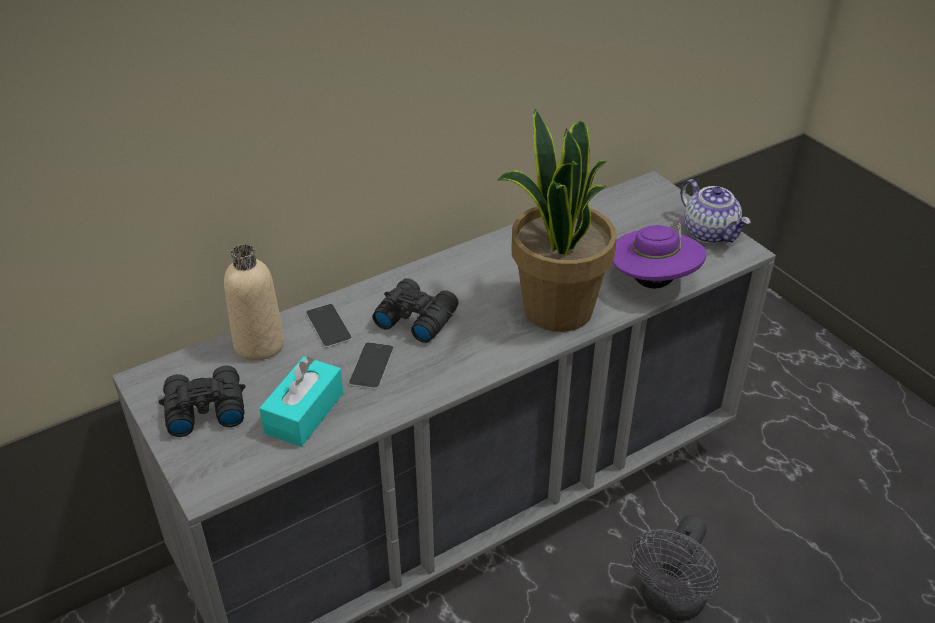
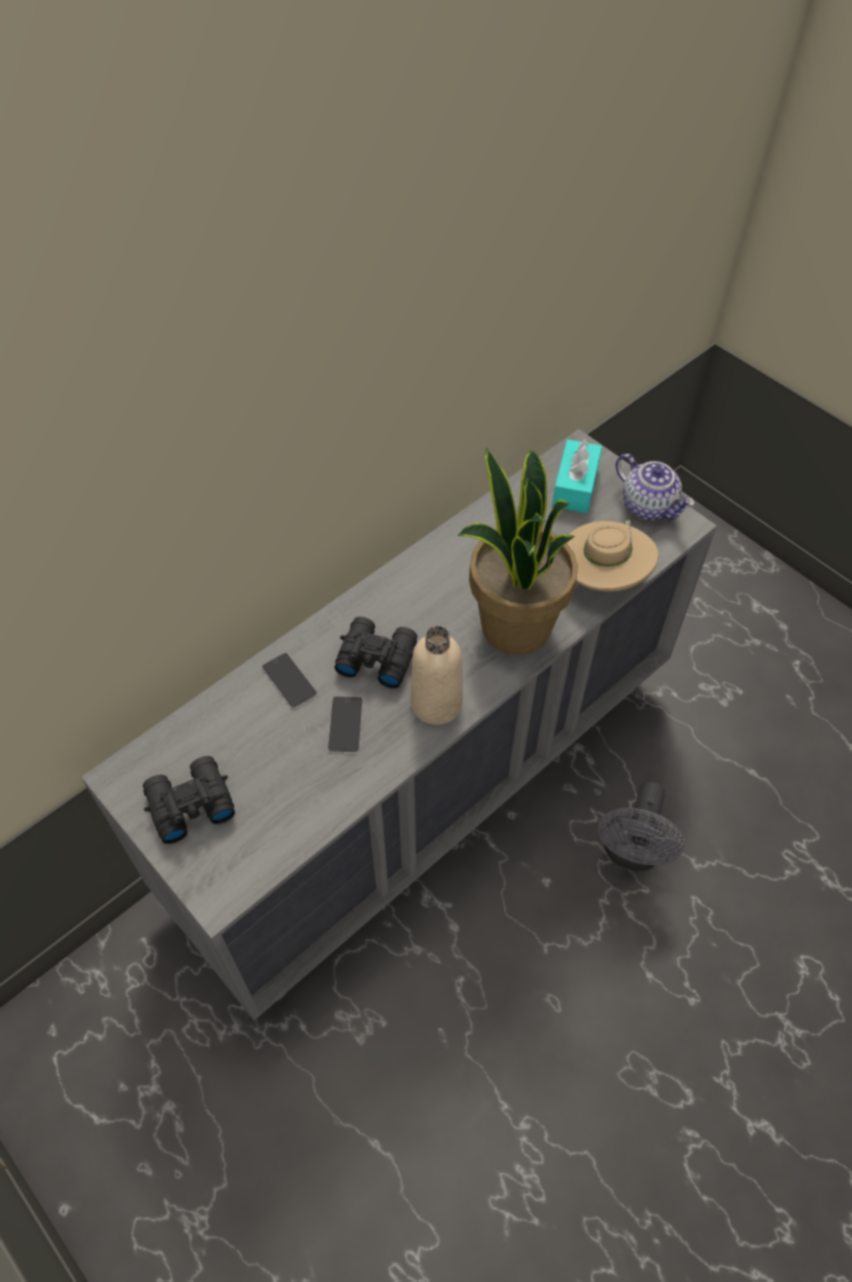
camera: 10 degrees left, 15 degrees up
(259, 344) = (224, 715): beige bottle -> beige bottle (436, 703)
(304, 413) = (292, 793): turquoise tissue box -> turquoise tissue box (575, 486)
(653, 282) = (603, 577): purple hat -> beige hat

